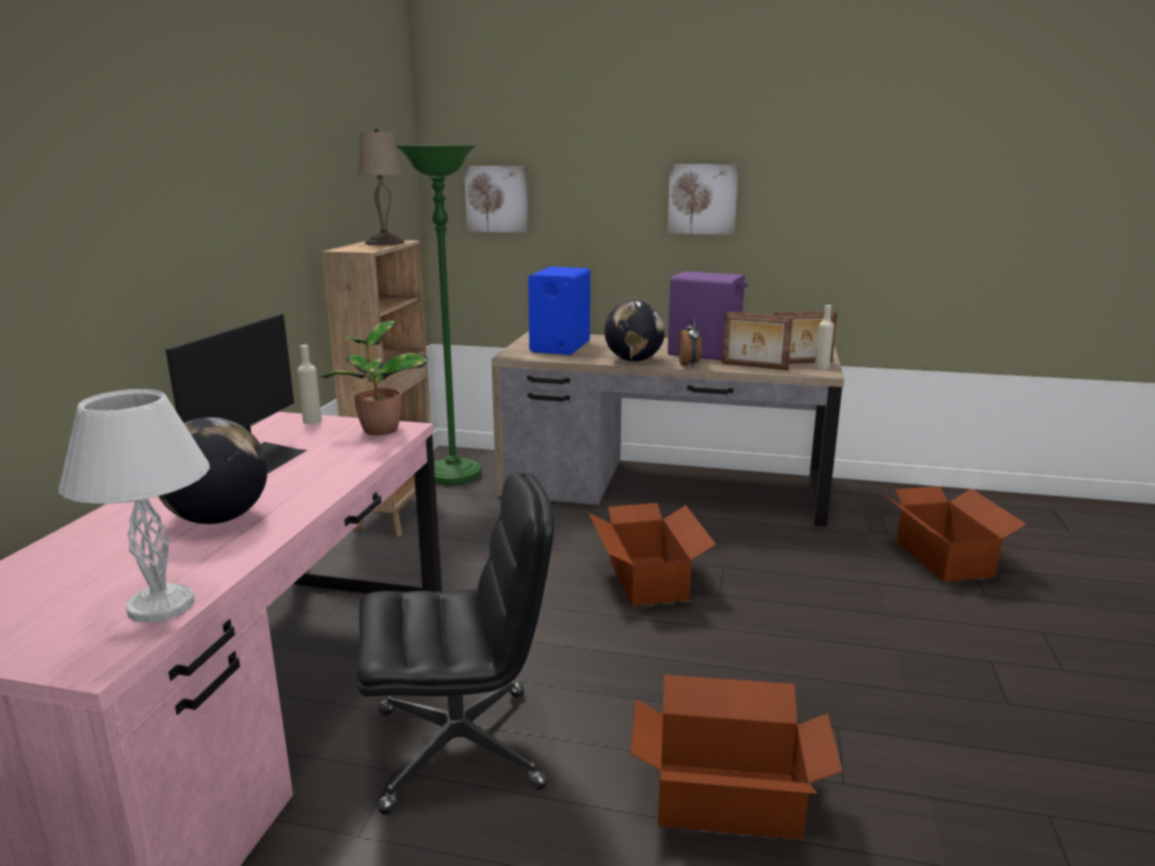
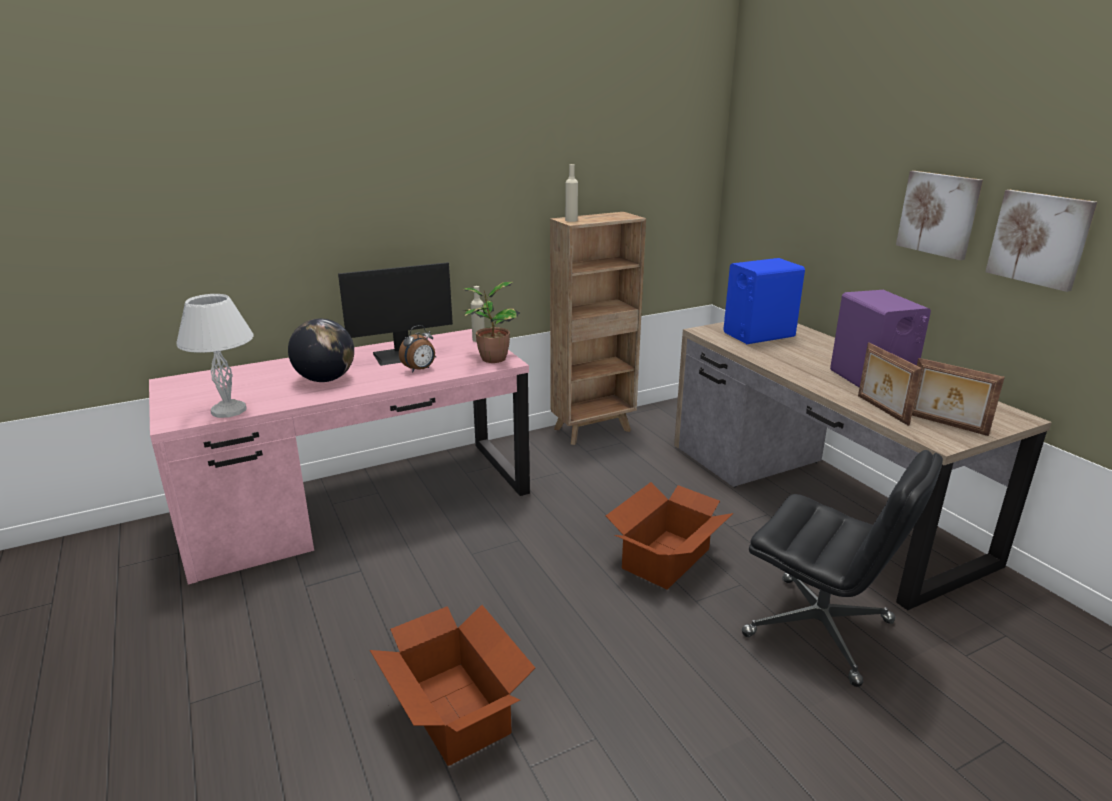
camera: 50 degrees right, 5 degrees up
(384, 243) = (611, 217): beige table lamp -> none
(453, 475) = (674, 418): green floor lamp -> none
(461, 747) = (400, 580): black office chair -> black office chair (820, 629)
(497, 199) = (769, 185): picture -> picture (1039, 239)
(634, 360) = (785, 366): globe -> none
(689, 364) = (823, 386): alarm clock -> alarm clock (420, 369)
(822, 367) = (957, 436): beige bottle -> beige bottle (571, 220)
(944, 558) = (986, 713): cardboard box -> none

